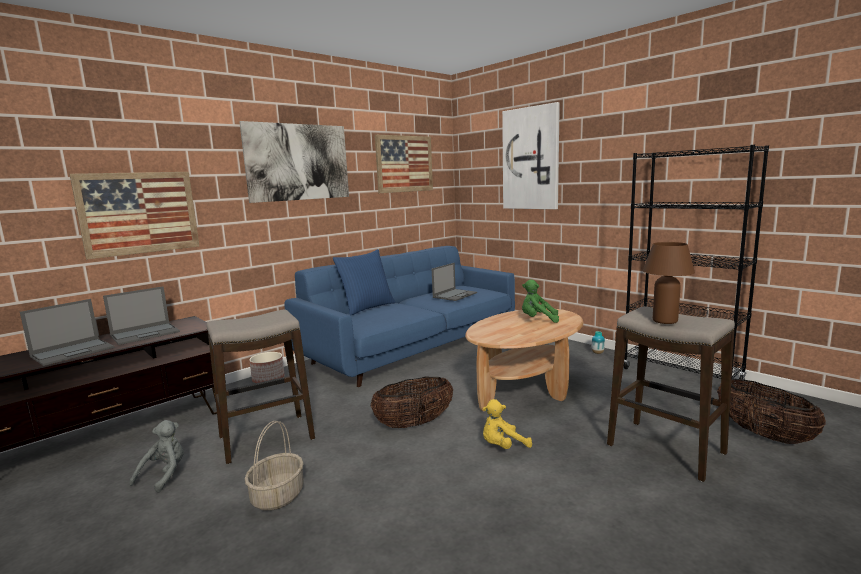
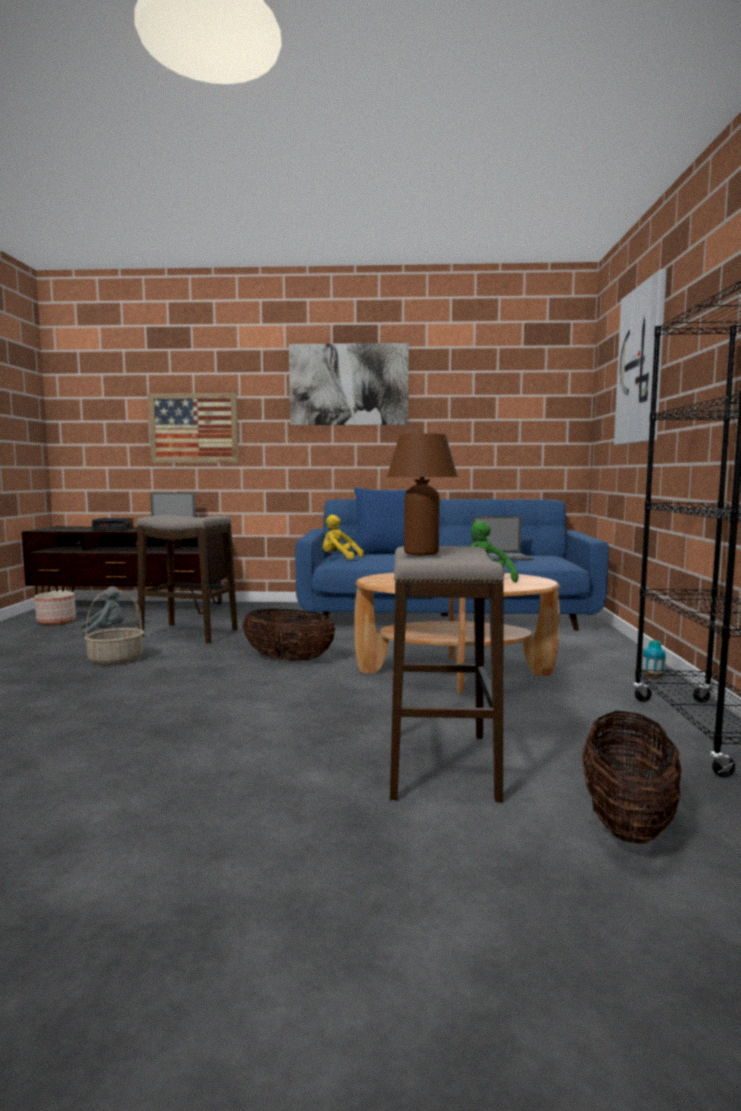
camera: 45 degrees right, 5 degrees down
(74, 351) = (113, 529): laptop -> alarm clock
(268, 379) = (279, 606): planter -> planter (57, 621)
(404, 164) = (499, 386): picture -> none
(503, 446) = (304, 696): yellow plush toy -> yellow plush toy (339, 558)

